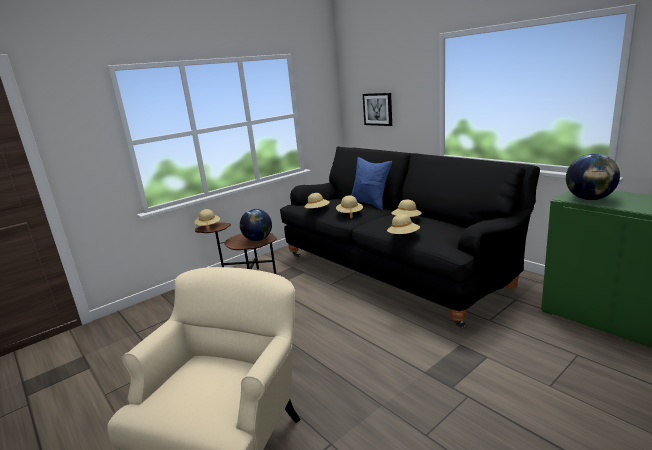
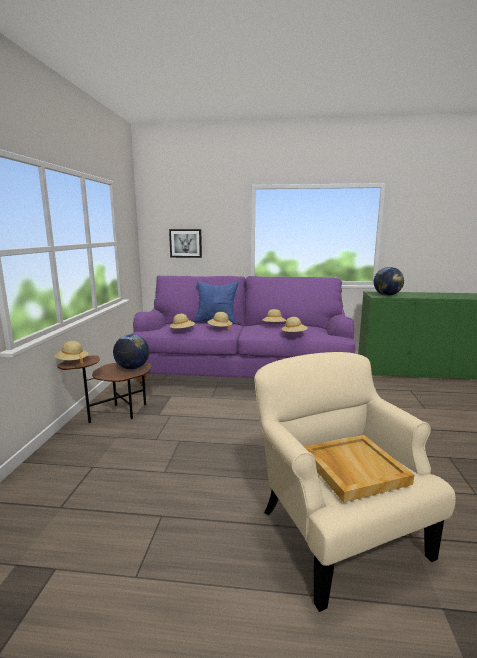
camera: 45 degrees left, 5 degrees down
(193, 390) = (353, 469): none -> beige tray
(394, 269) = (243, 375): black sofa -> purple sofa

